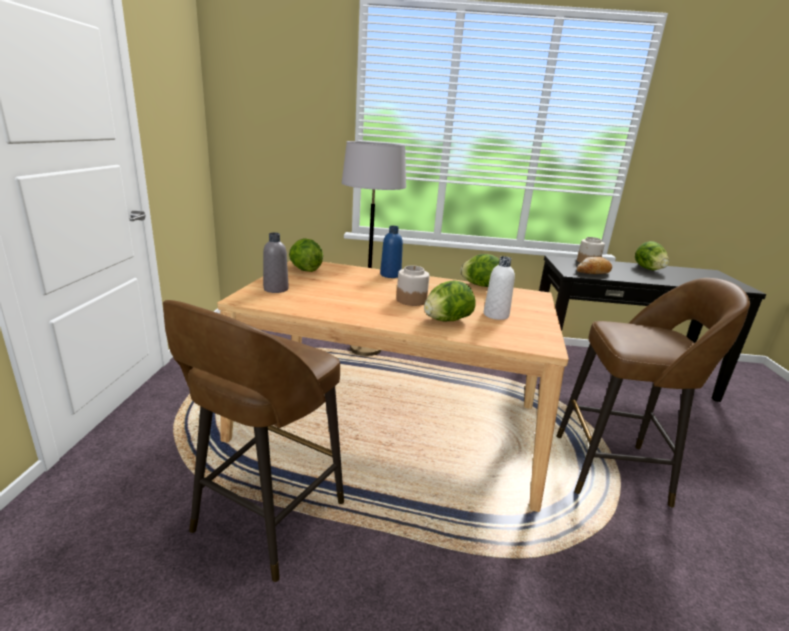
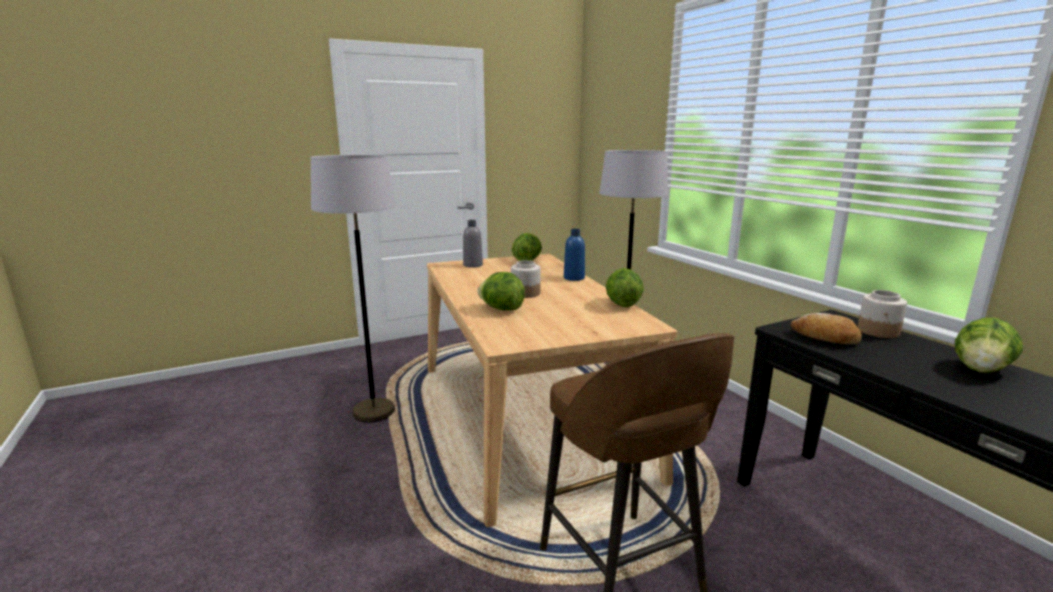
camera: 60 degrees right, 5 degrees down
(266, 519) = (374, 412): brown stool -> grey floor lamp
(496, 315) = (548, 320): white bottle -> none

